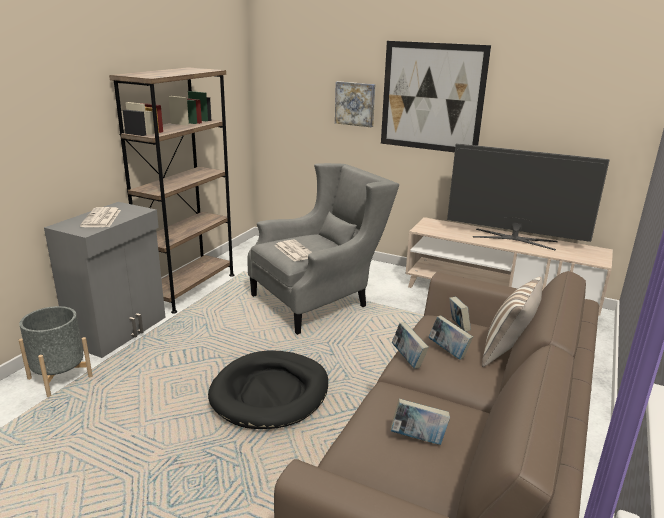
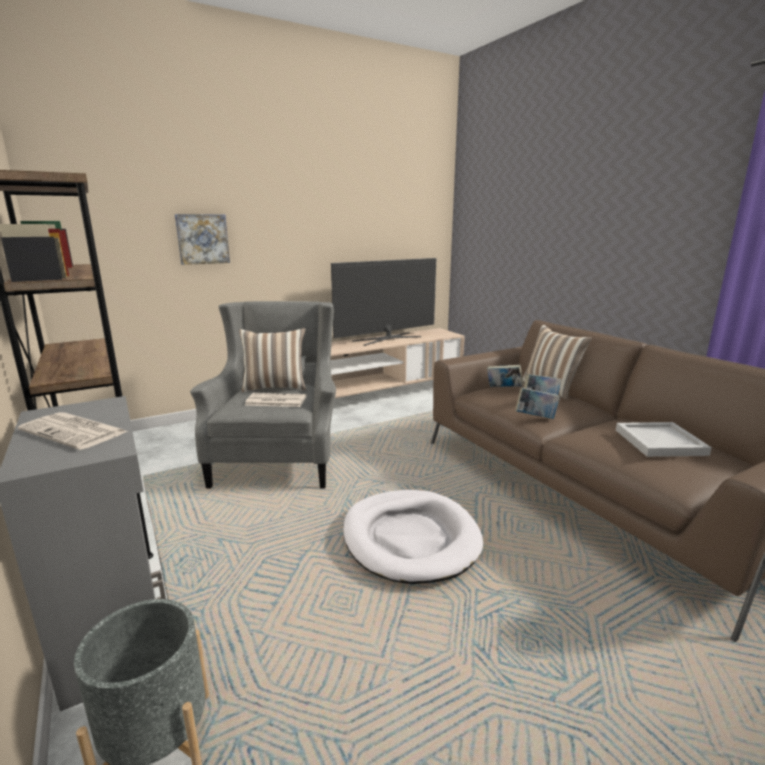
camera: 55 degrees left, 5 degrees down
(270, 393) = (410, 539): black dog bed -> white dog bed
(319, 242) = (275, 387): none -> pillow
(418, 438) = (661, 442): book -> white tray
(432, 97) = (288, 224): picture -> none

